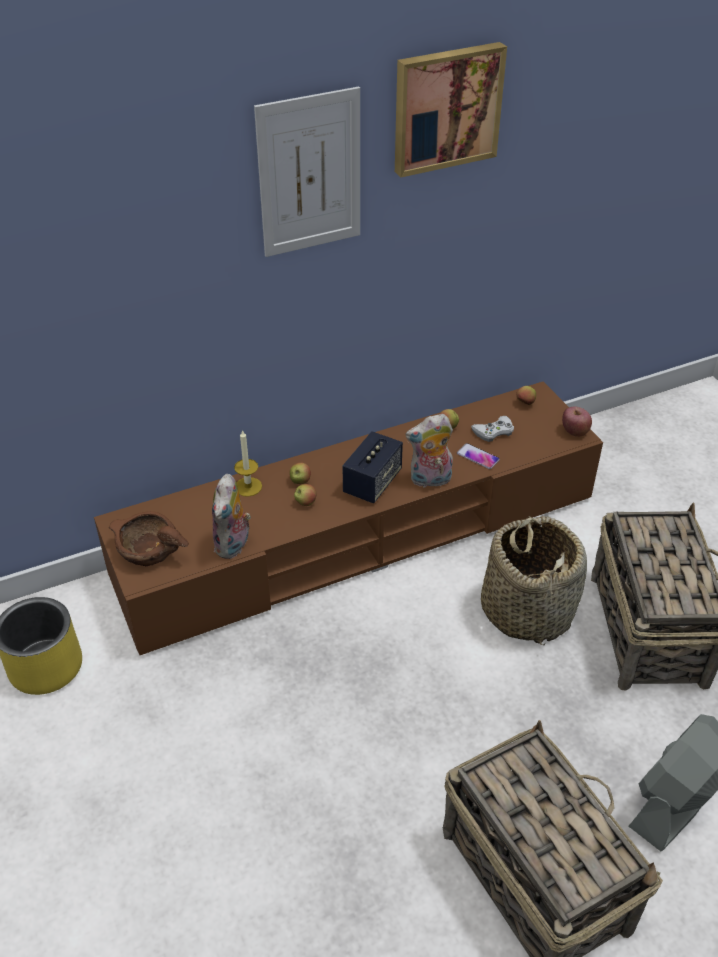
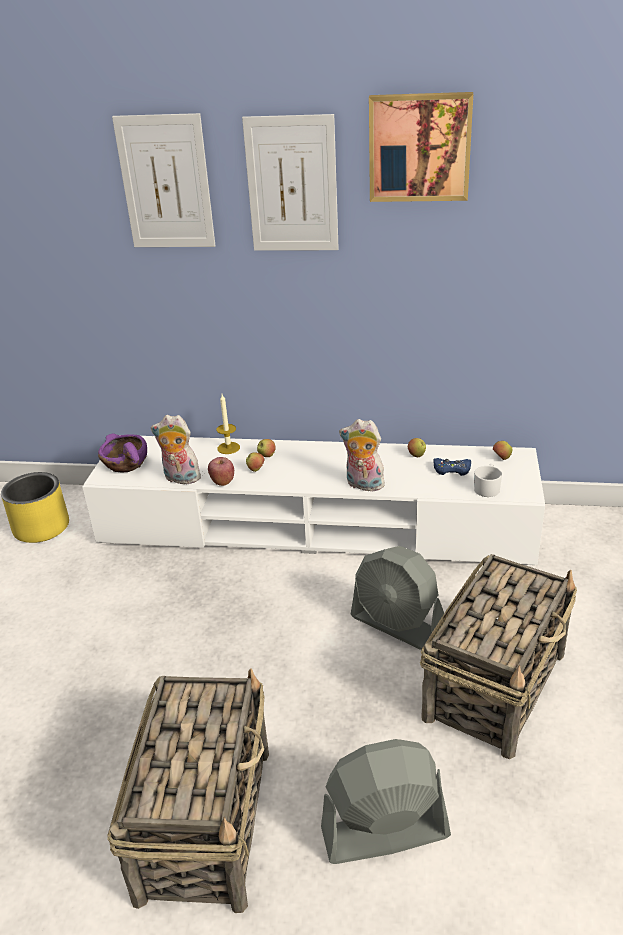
camera: 35 degrees right, 10 degrees down
(148, 551) = (125, 464): brown bowl -> purple bowl
(156, 201) = (166, 183): none -> picture
(234, 545) = (180, 479): plush toy -> plush toy turned 60 degrees clockwise
(360, 536) = (316, 526): brown tv stand -> white tv stand
(372, 482) = (317, 473): speaker -> none
(477, 457) = (419, 482): phone -> none
(493, 432) = (452, 469): white game controller -> blue game controller
(527, 610) = (398, 626): basket -> grey fan
(541, 441) = (487, 488): none -> white mug
(574, 431) = (525, 490): apple -> apple (222, 481)

